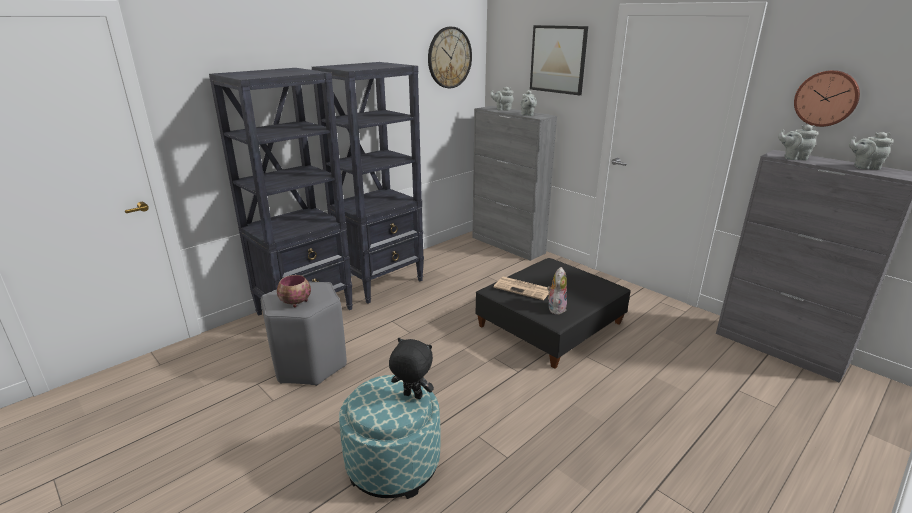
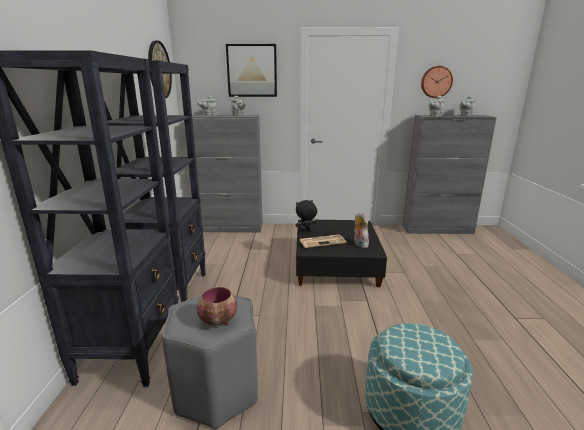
camera: 45 degrees left, 5 degrees down
(412, 396) = (430, 334): black plush toy -> black plush toy (305, 231)

